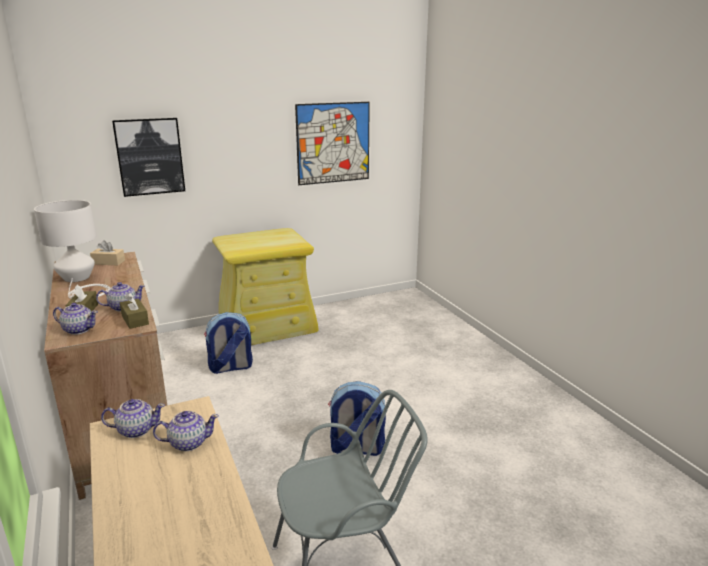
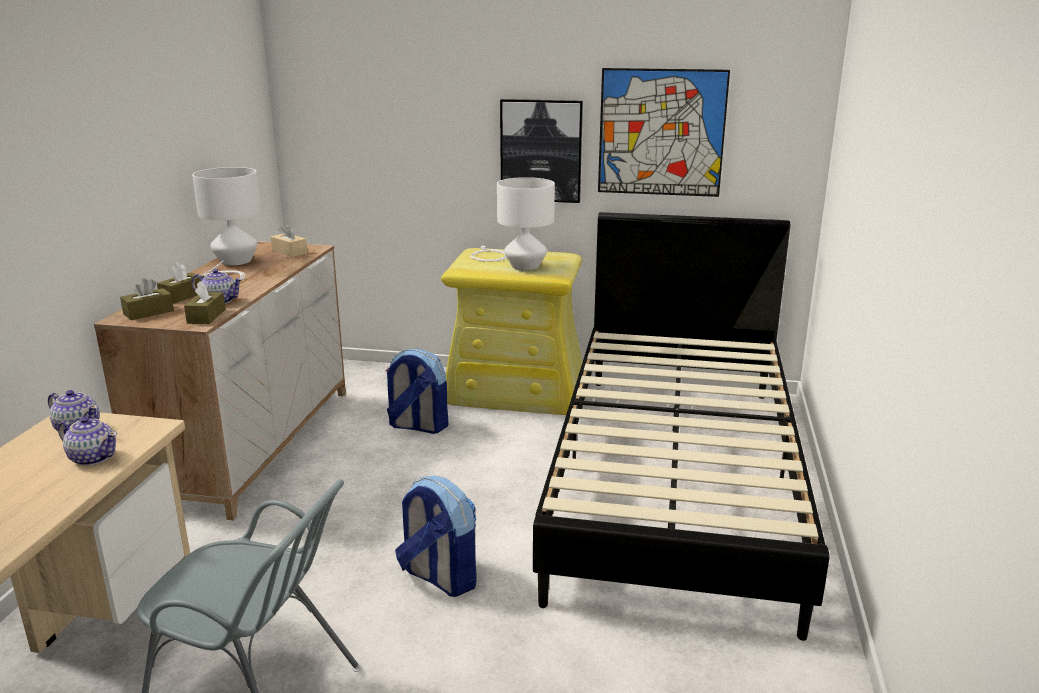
camera: 35 degrees right, 0 degrees up
(78, 329) = (148, 312): teapot -> brown tissue box
(150, 156) = (396, 128): picture -> picture (541, 151)
(260, 240) = (511, 262): none -> white table lamp
(410, 348) = (675, 478): none -> black bed

